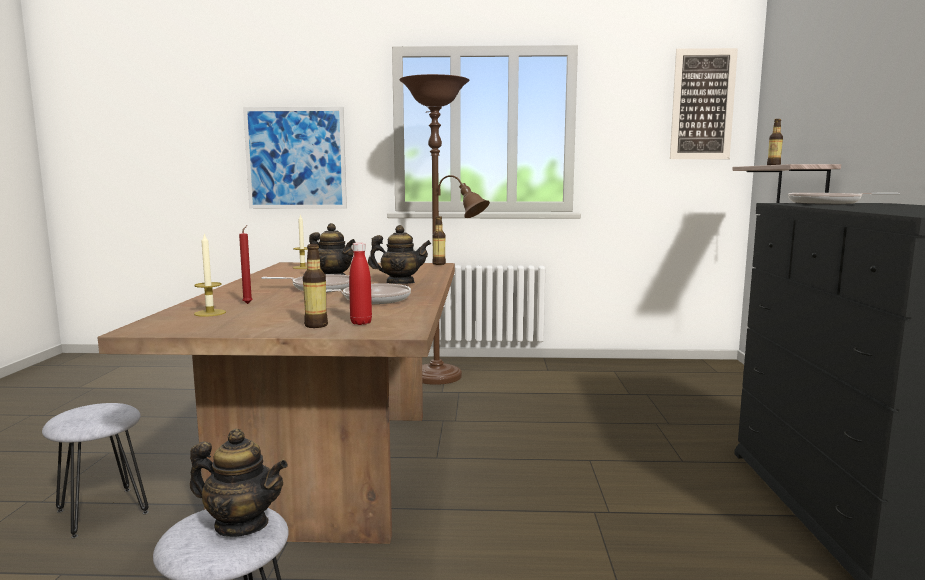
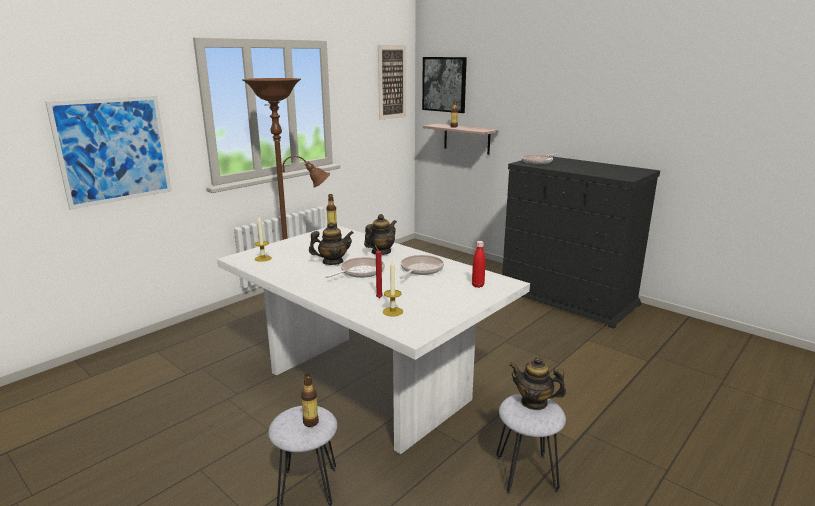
camera: 50 degrees left, 10 degrees up
(241, 524) = (534, 402): teapot -> teapot turned 120 degrees counterclockwise
(316, 325) = (469, 295): bottle -> bottle (311, 422)
(335, 465) = (366, 386): brown dining table -> white dining table
(785, 100) = (444, 84): none -> picture

